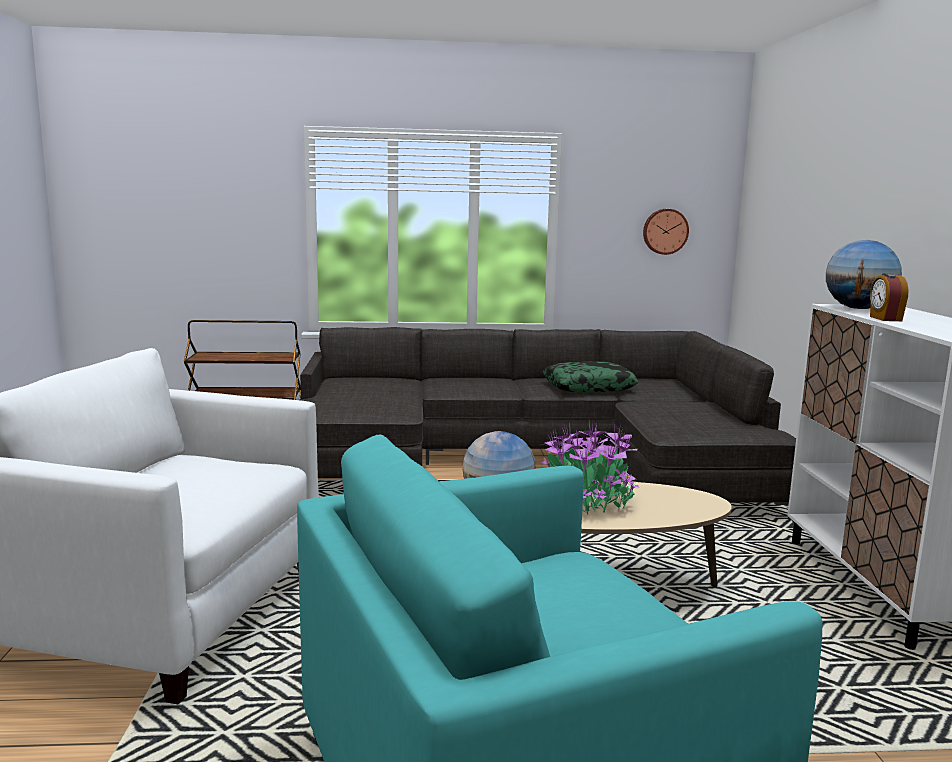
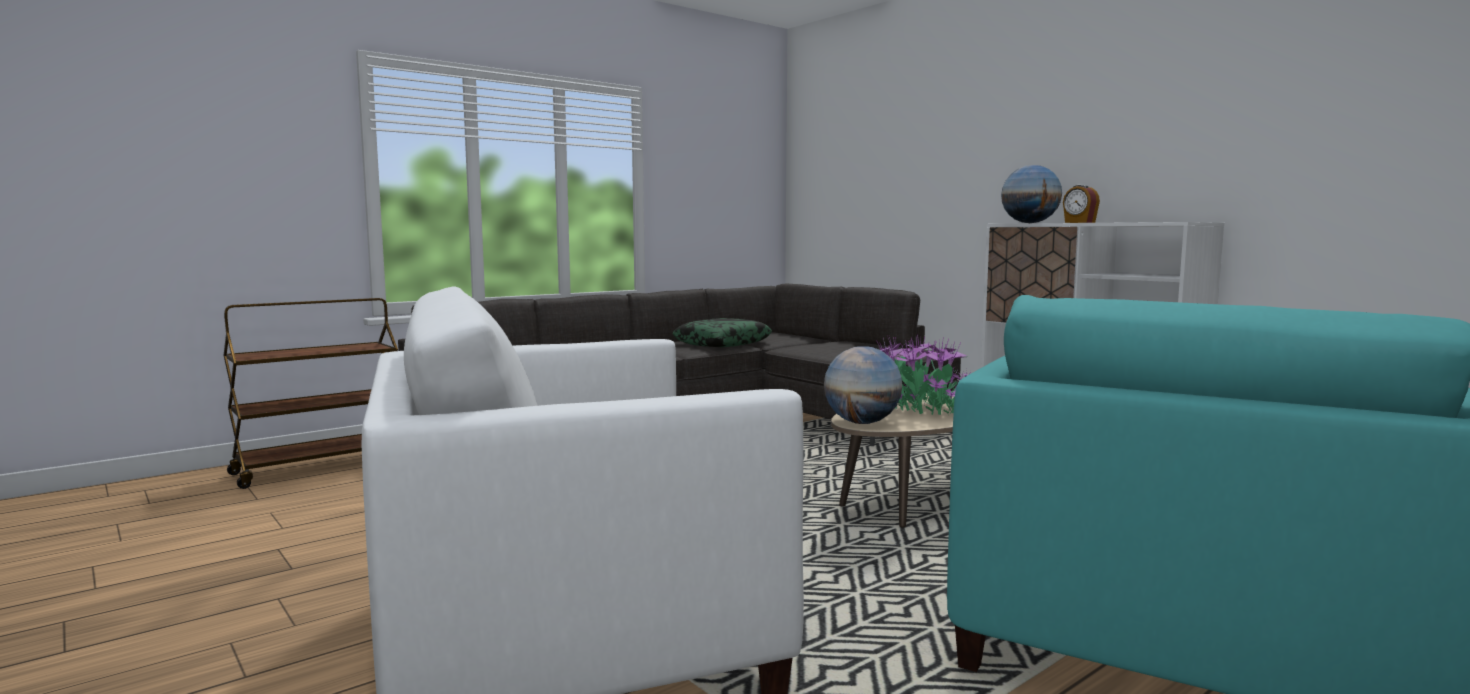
camera: 35 degrees left, 5 degrees down
(665, 231) = (732, 192): wall clock -> none

